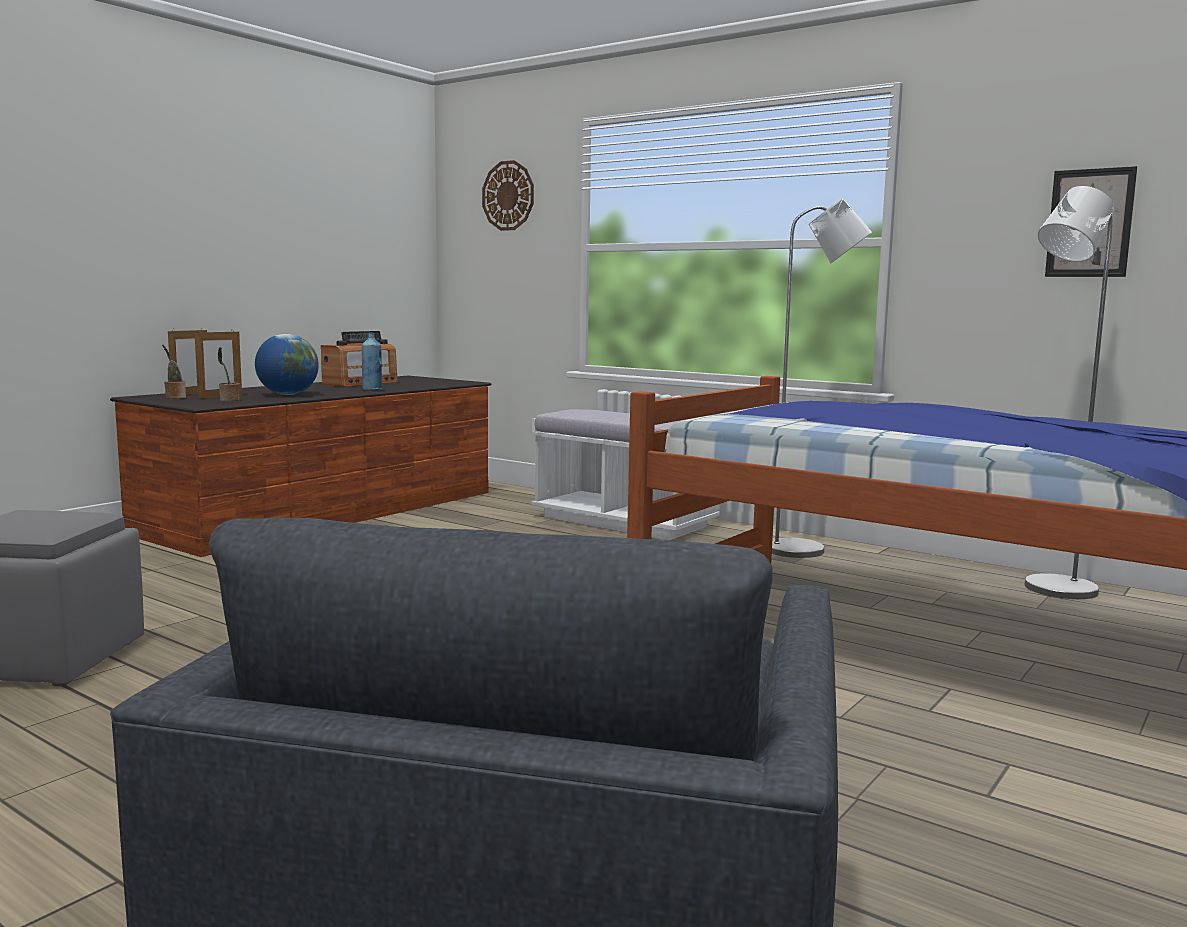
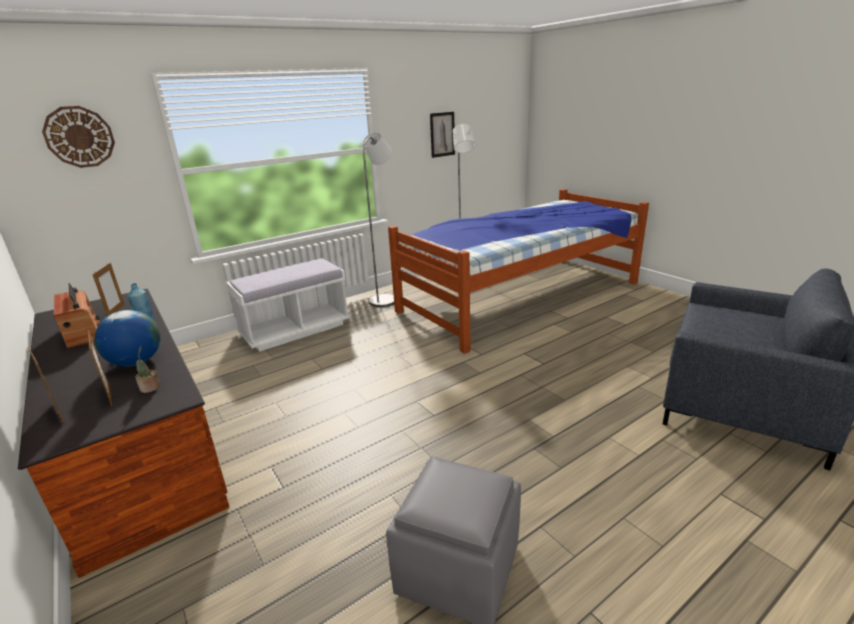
camera: 70 degrees left, 15 degrees up
(174, 397) = (86, 420): potted plant -> none
(418, 383) = (116, 311): none -> picture frame

